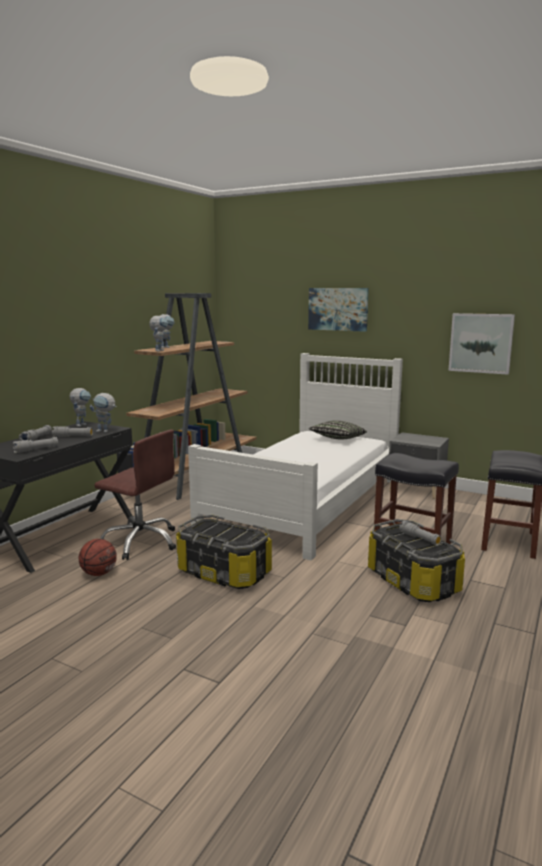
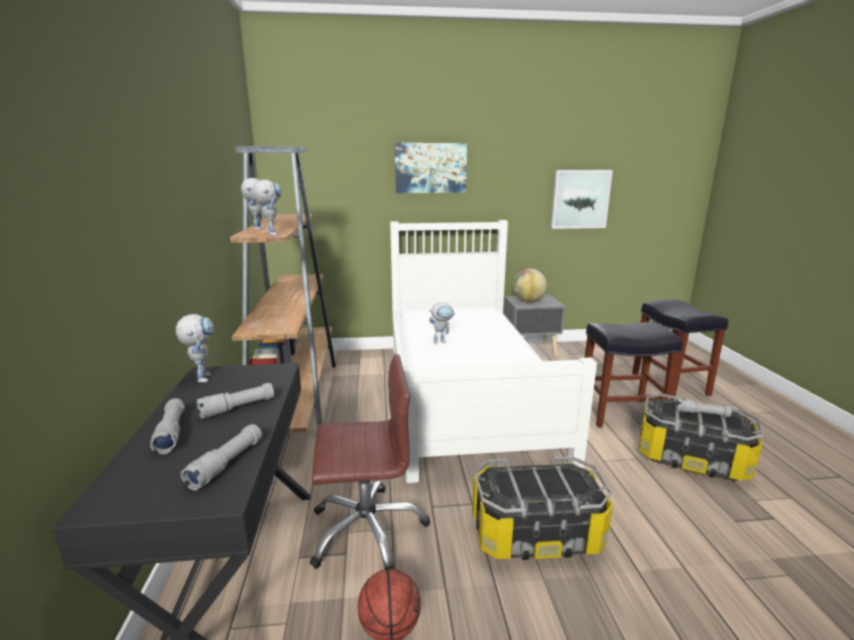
camera: 35 degrees left, 5 degrees up
(105, 431) = (273, 380): toy robot -> toy robot (442, 341)
(337, 439) = (459, 315): pillow -> none
(412, 439) = (528, 301): none -> globe

